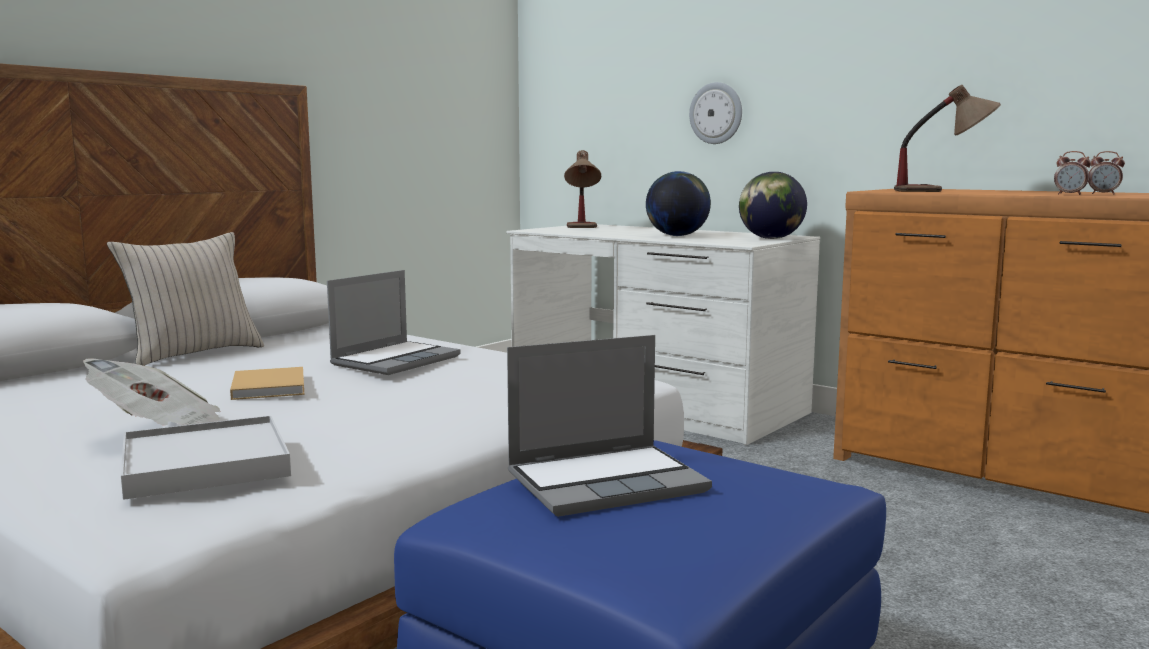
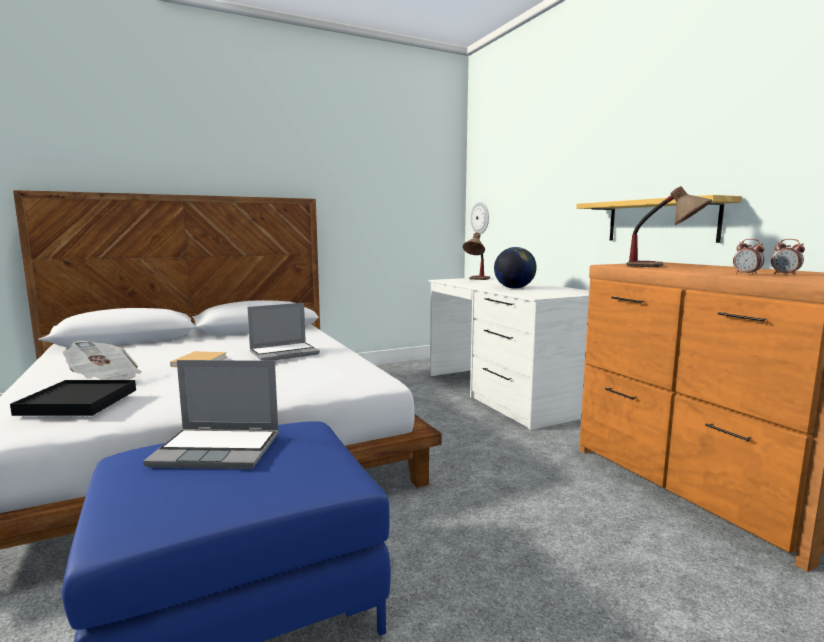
camera: 25 degrees right, 0 degrees up
(193, 354) = (213, 338): beige pillow -> none
(206, 464) = (78, 402): white tray -> black tray
(716, 113) = (558, 208): wall clock -> wall clock (480, 218)
(770, 238) = (569, 293): globe -> none
(893, 132) = (661, 221): none -> shelf

